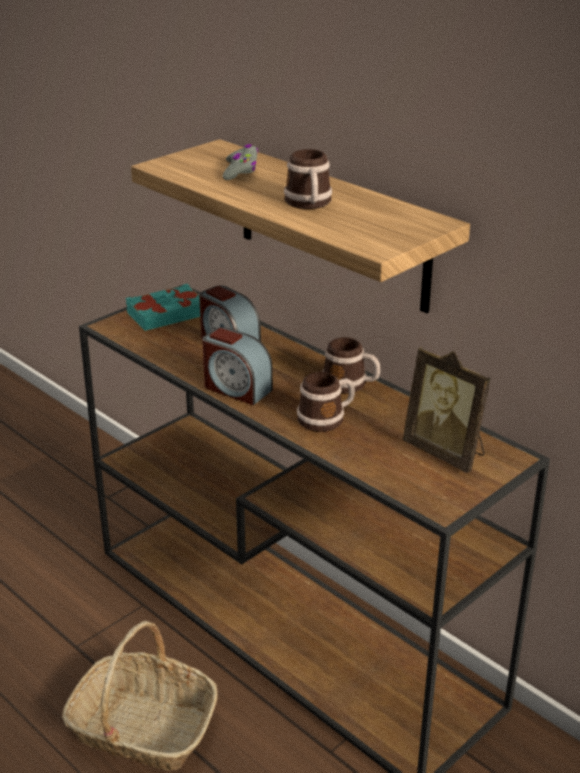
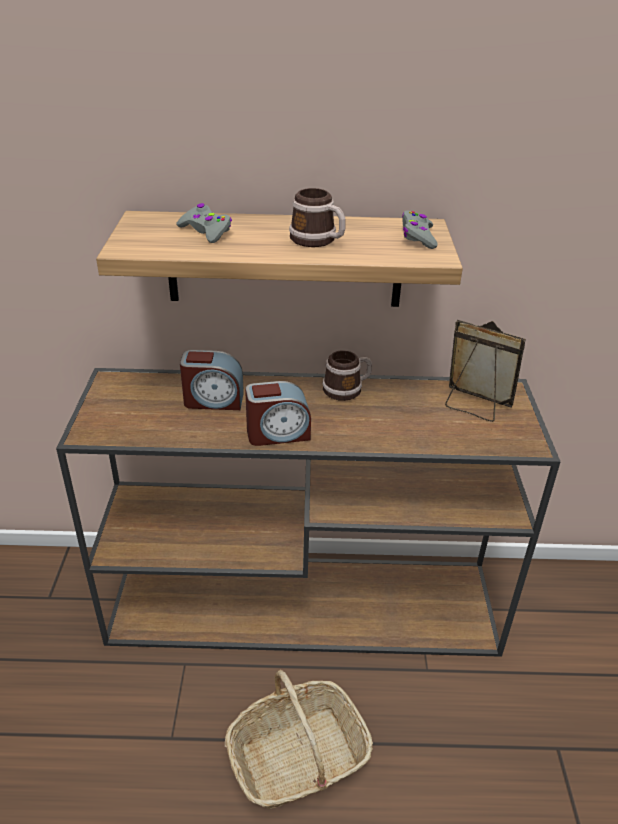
camera: 45 degrees left, 5 degrees up
(166, 313) = (122, 399): turquoise book -> none
(326, 418) = (372, 422): mug -> none
(402, 228) = (417, 237): none -> grey game controller
(446, 452) = (474, 406): picture frame -> picture frame turned 150 degrees counterclockwise

